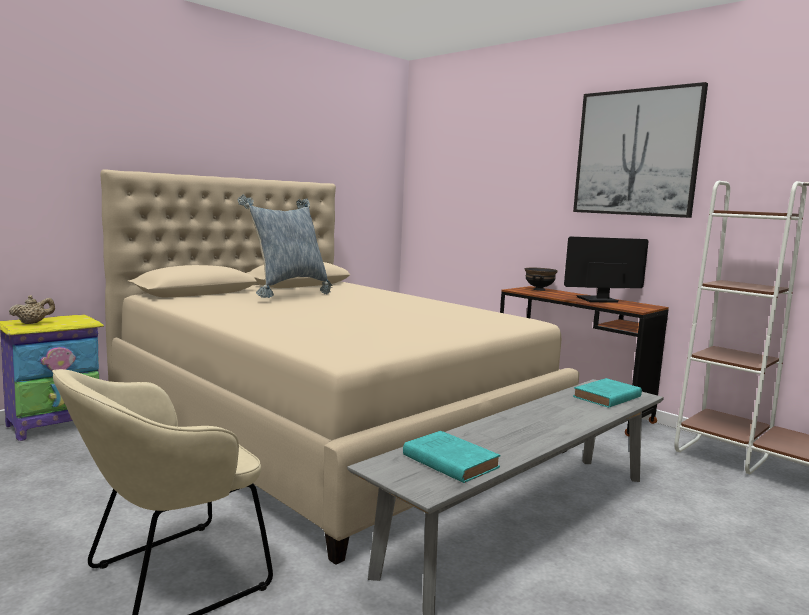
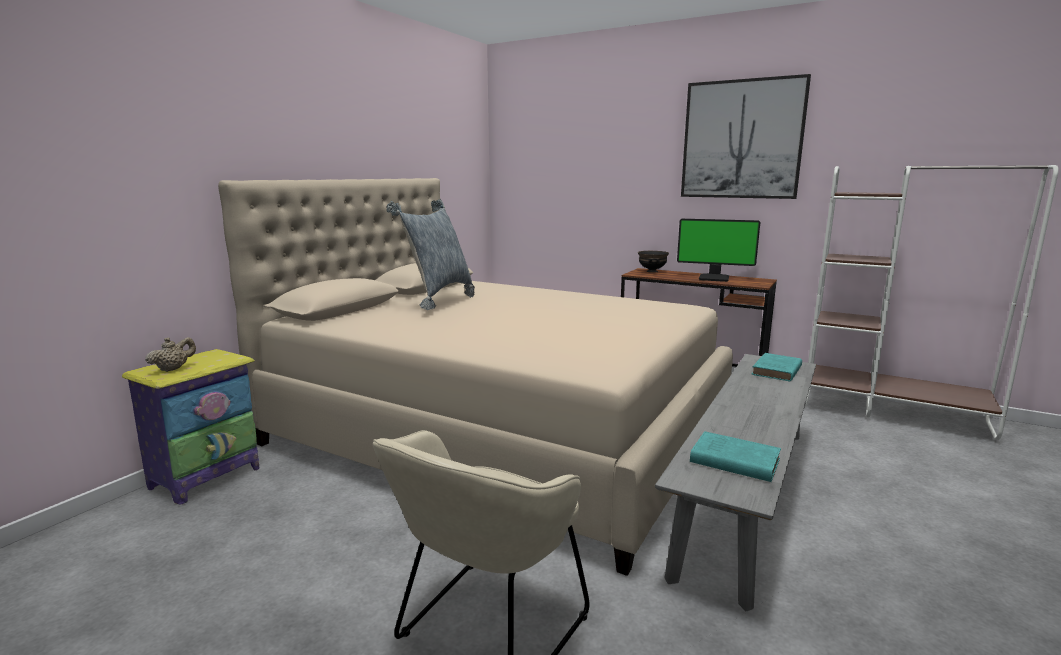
camera: 15 degrees left, 5 degrees up
(597, 300) = (714, 278): monitor -> monitor turned 135 degrees counterclockwise

